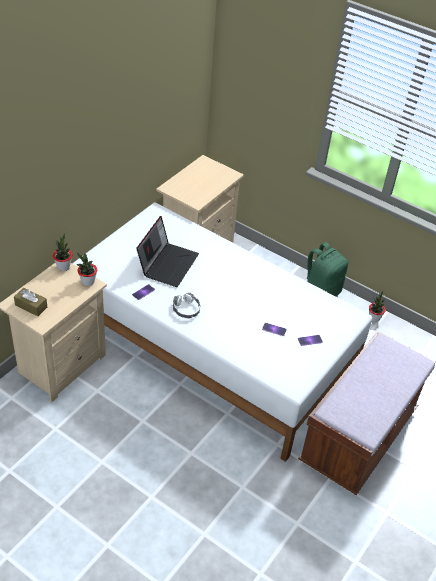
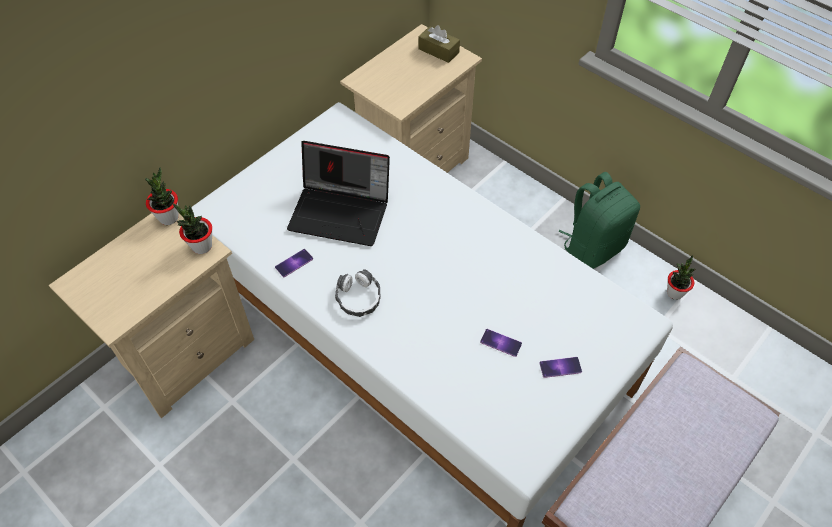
camera: 10 degrees right, 10 degrees up
(31, 306) = (102, 289): brown tissue box -> brown tissue box (438, 51)
(168, 264) = (341, 212): laptop -> laptop turned 75 degrees clockwise

